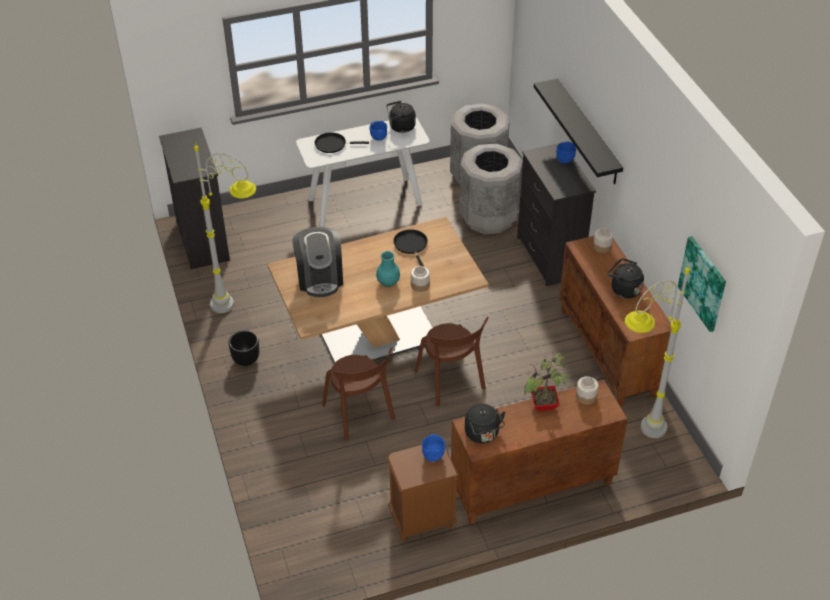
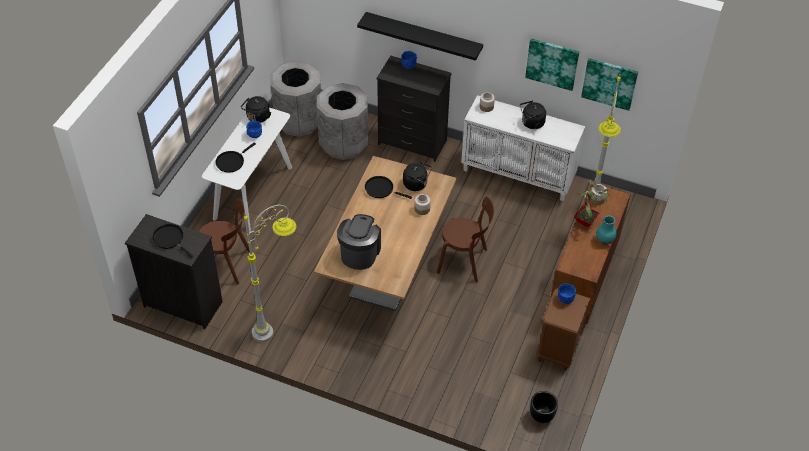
camera: 50 degrees left, 5 degrees up
(188, 155) = (170, 239): none -> black frying pan
(245, 360) = (331, 353): black planter -> black planter (541, 416)
(320, 278) = (359, 253): coffee machine -> coffee machine turned 105 degrees counterclockwise
(360, 414) = (444, 324): brown chair -> brown chair (227, 264)
(388, 282) = (402, 223): turquoise vase -> turquoise vase (604, 240)
(483, 434) = (581, 263): black kettle -> black kettle (417, 184)
(608, 352) = (518, 174): brown cabinet -> white cabinet
(666, 226) = (552, 63): none -> picture

